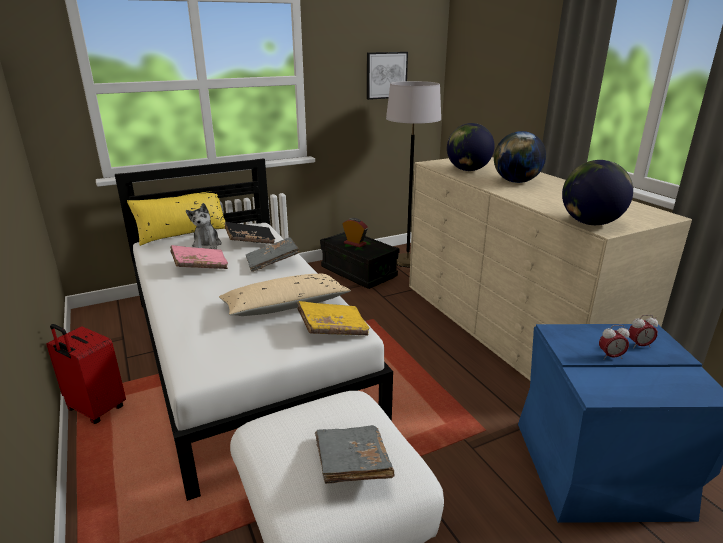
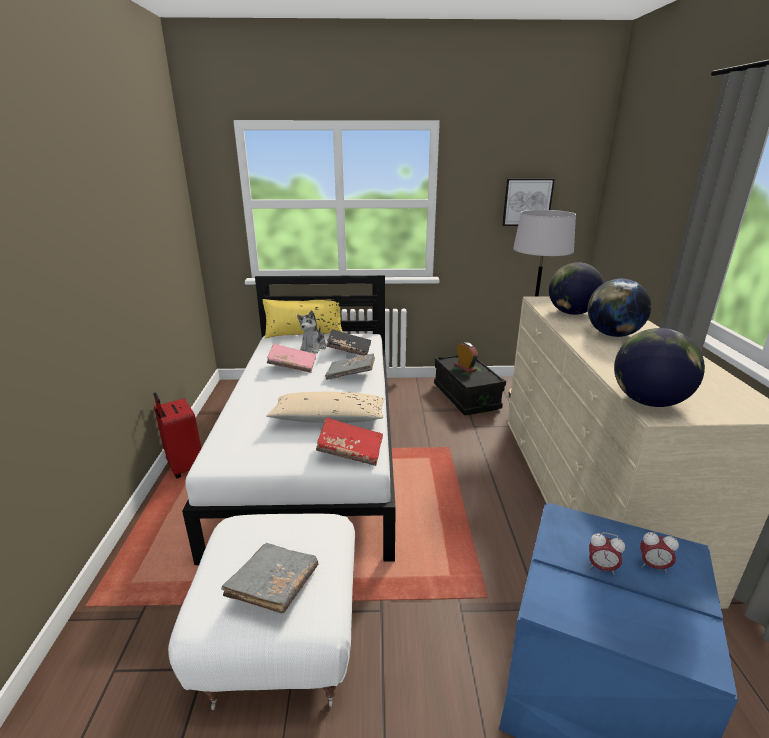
camera: 25 degrees right, 0 degrees up
(333, 329) = (350, 451): yellow book -> red book

